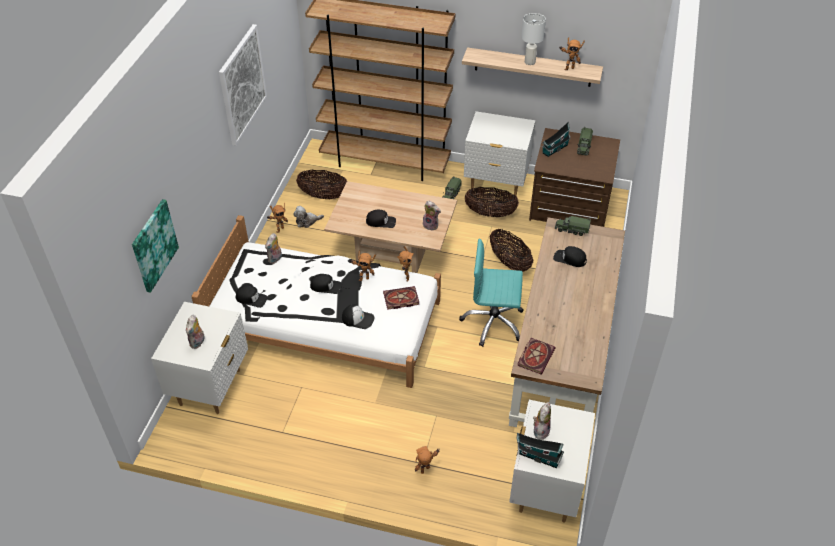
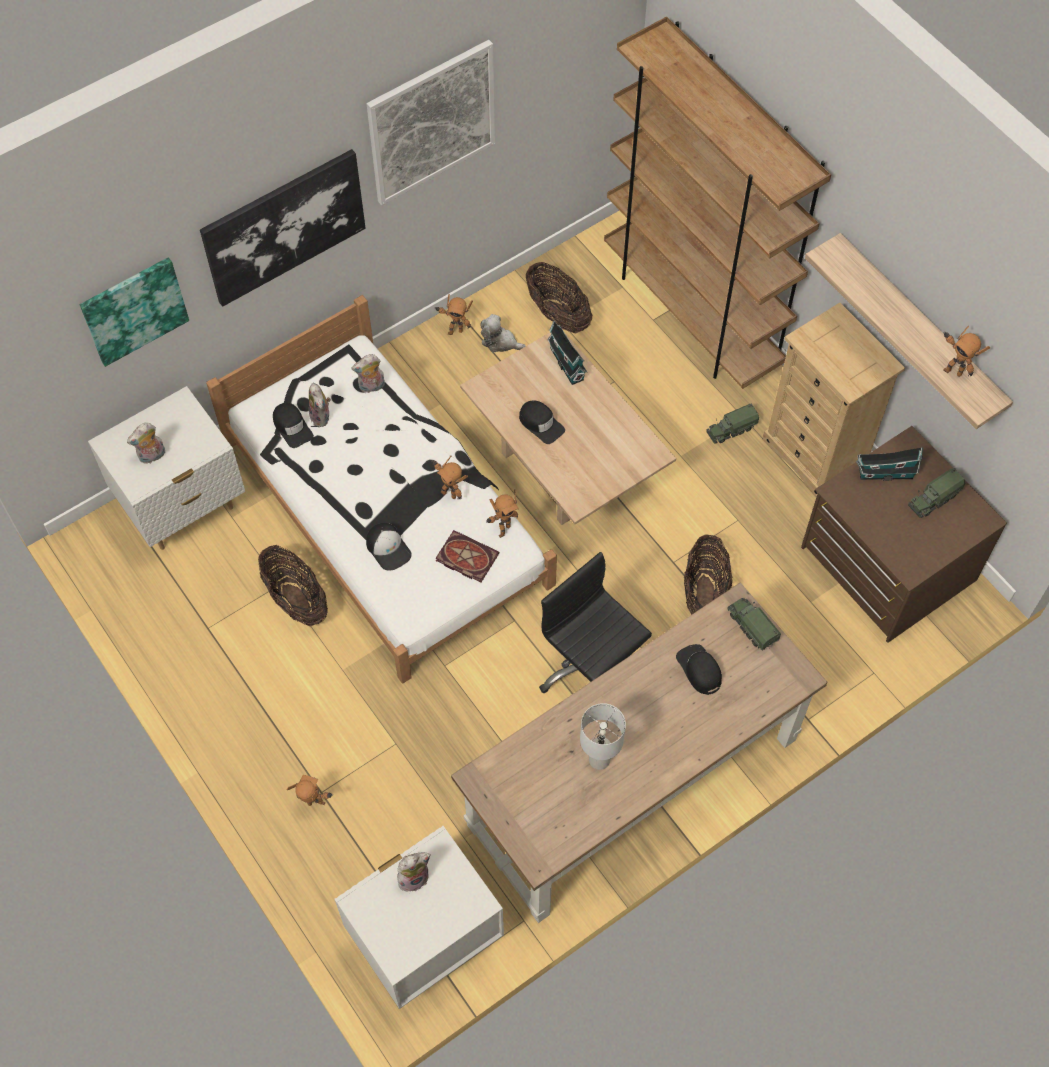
camera: 40 degrees right, 15 degrees up
(202, 169) = (284, 226): none -> picture
(326, 286) = (393, 472): black cap -> none
(431, 225) = (600, 476): plush toy -> plush toy (322, 417)
(490, 213) = (757, 498): basket -> basket (296, 599)
(493, 323) = (591, 669): turquoise office chair -> black office chair
(496, 183) = (816, 453): white nightstand -> beige dresser
(530, 62) = (905, 321): white table lamp -> white table lamp (599, 760)
(535, 356) = (504, 776): book -> none
(537, 456) = (376, 906): toy house -> toy house (566, 362)

